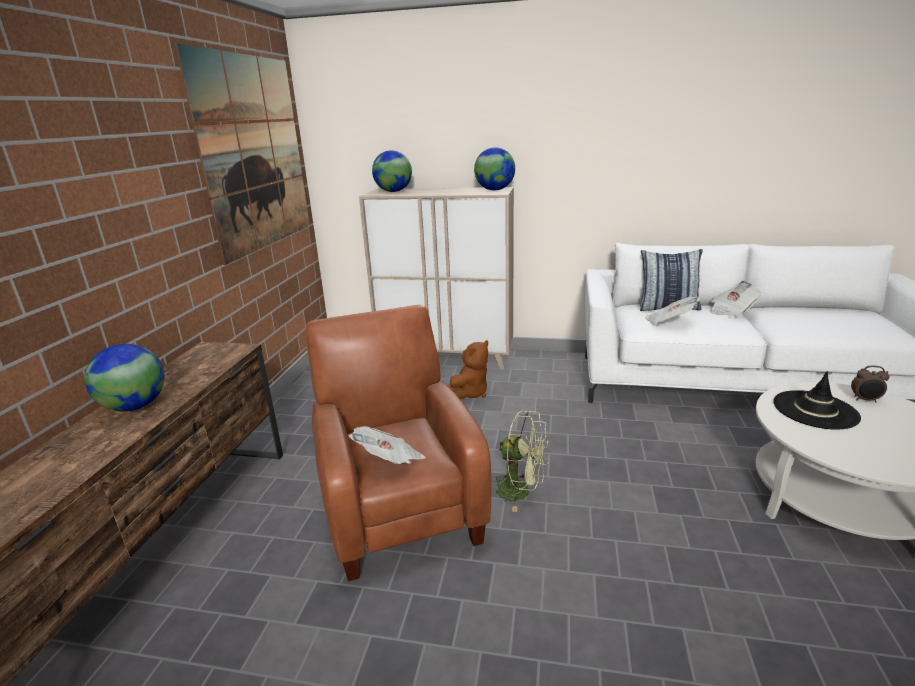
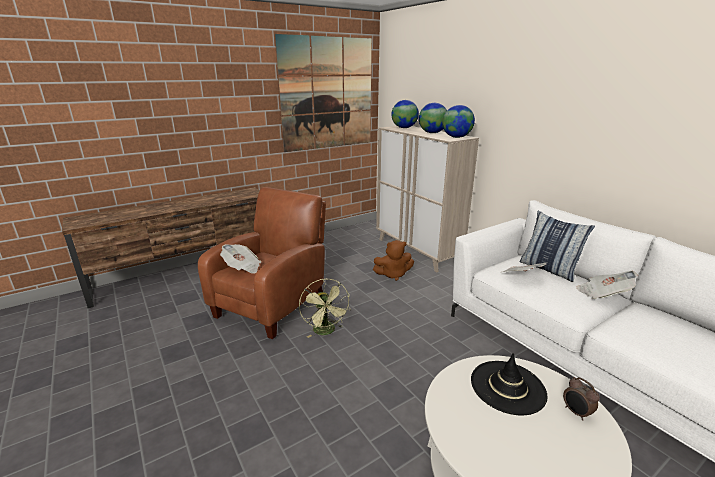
camera: 45 degrees right, 0 degrees up
(135, 406) = (190, 202): globe -> globe (432, 133)

